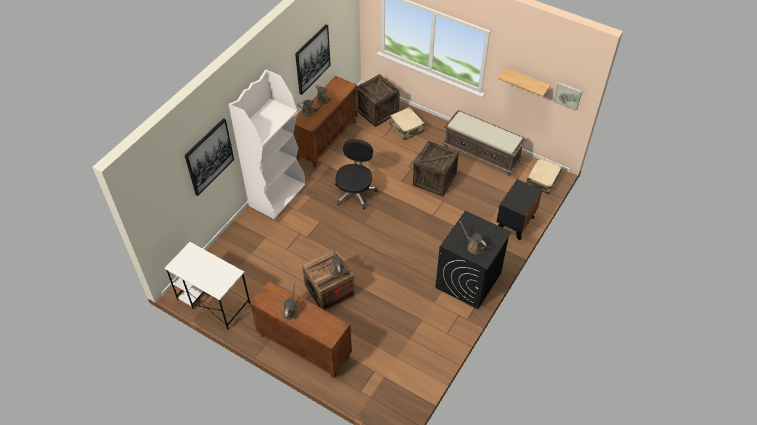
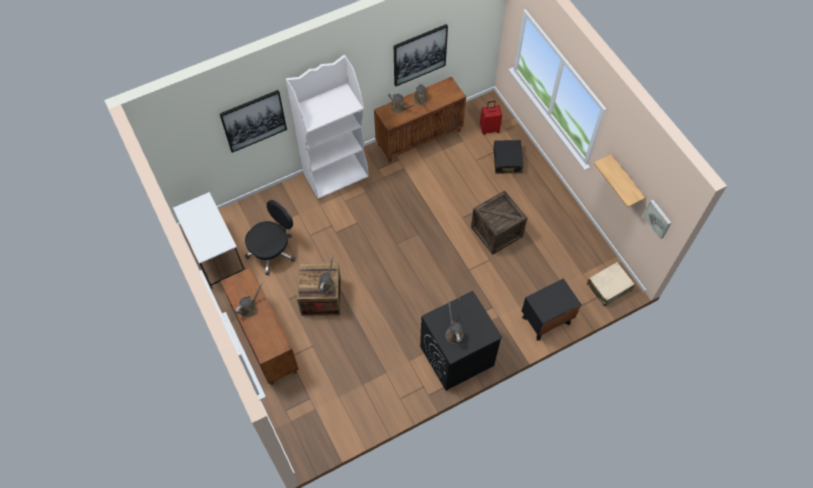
camera: 30 degrees right, 10 degrees up
(355, 192) = (410, 207): black office chair -> black office chair (272, 251)
(377, 111) = (489, 128): crate -> red suitcase
(406, 128) = (507, 161): beige suitcase -> black suitcase
(482, 153) = (565, 226): brown bench -> none

